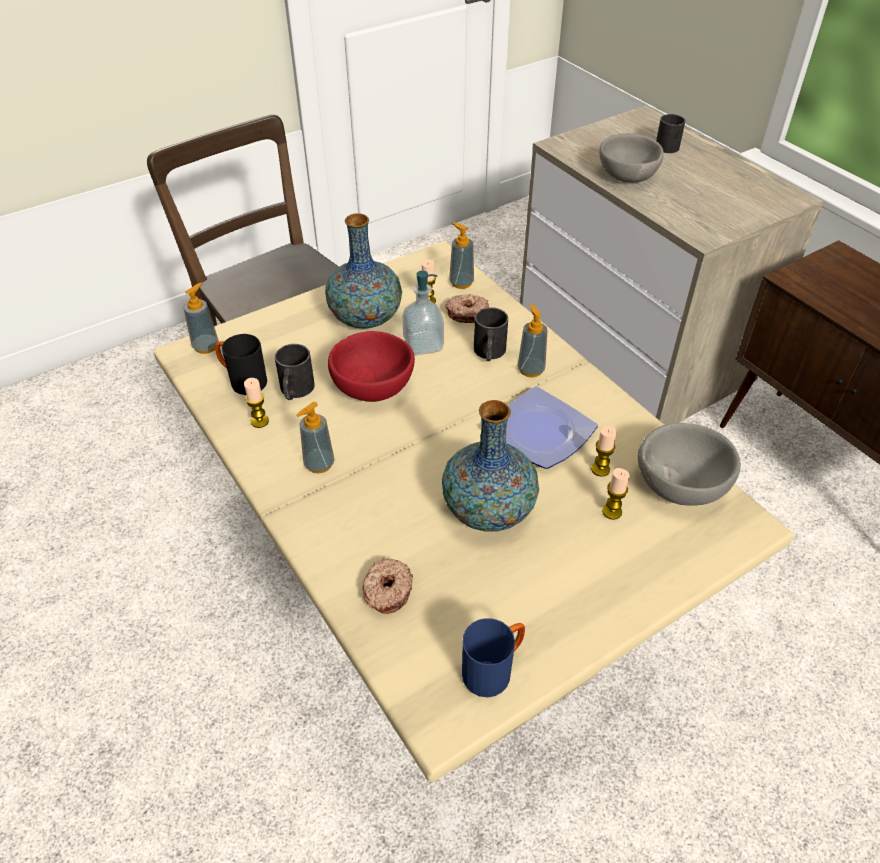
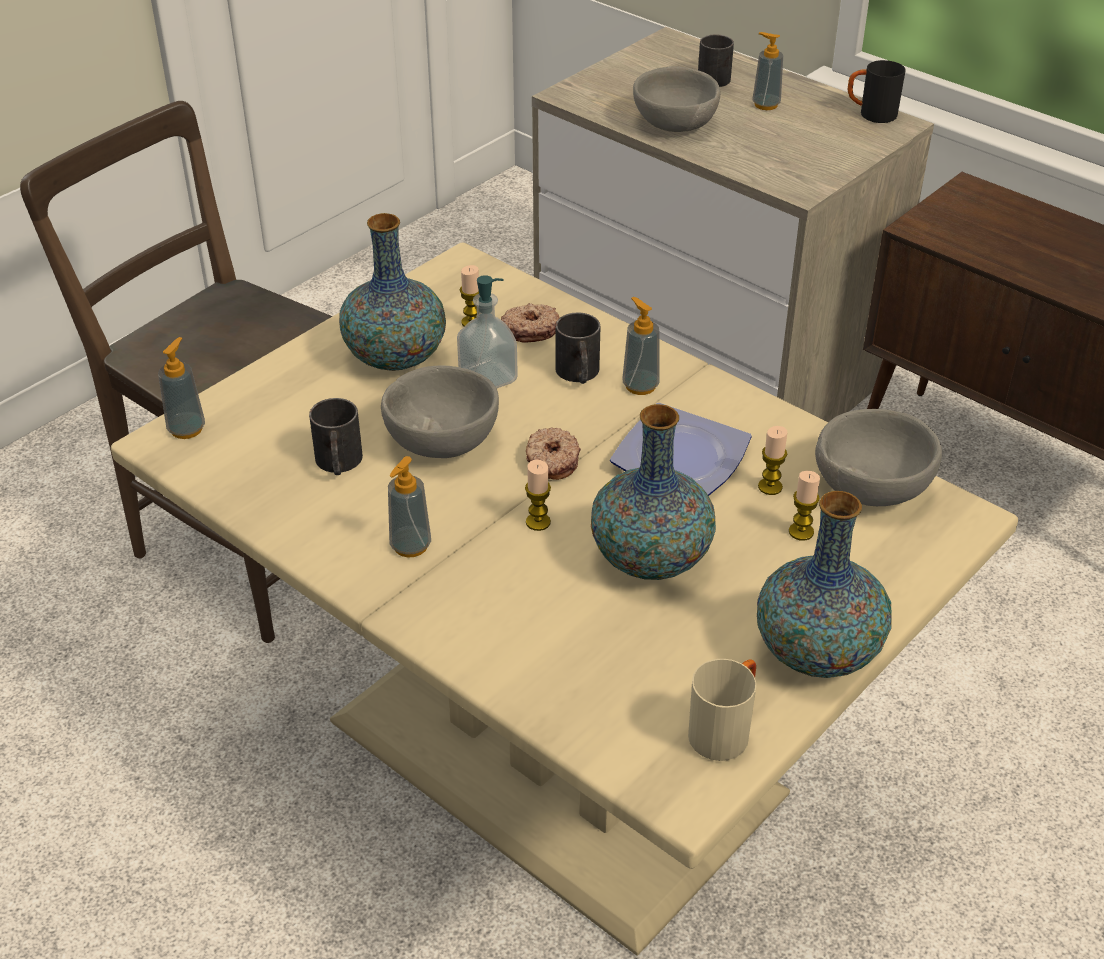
camera: 15 degrees left, 5 degrees down
(243, 381) = (260, 464): black mug -> black mug (870, 114)
(260, 421) = (306, 509): candle -> candle (538, 522)
(372, 388) = (442, 442): red bowl -> grey bowl
(387, 591) = (560, 673): donut -> donut (551, 461)
(461, 283) = (507, 293): soap dispenser -> soap dispenser (765, 105)
(494, 669) = (725, 730): blue mug -> beige mug
(590, 618) = (817, 652): none -> vase

